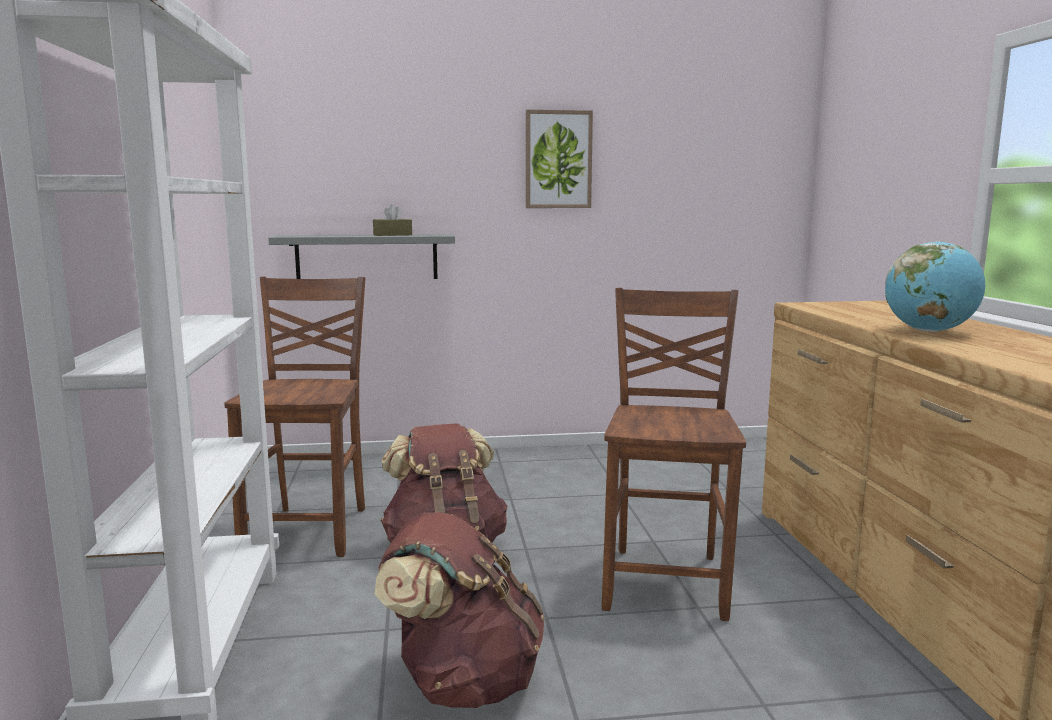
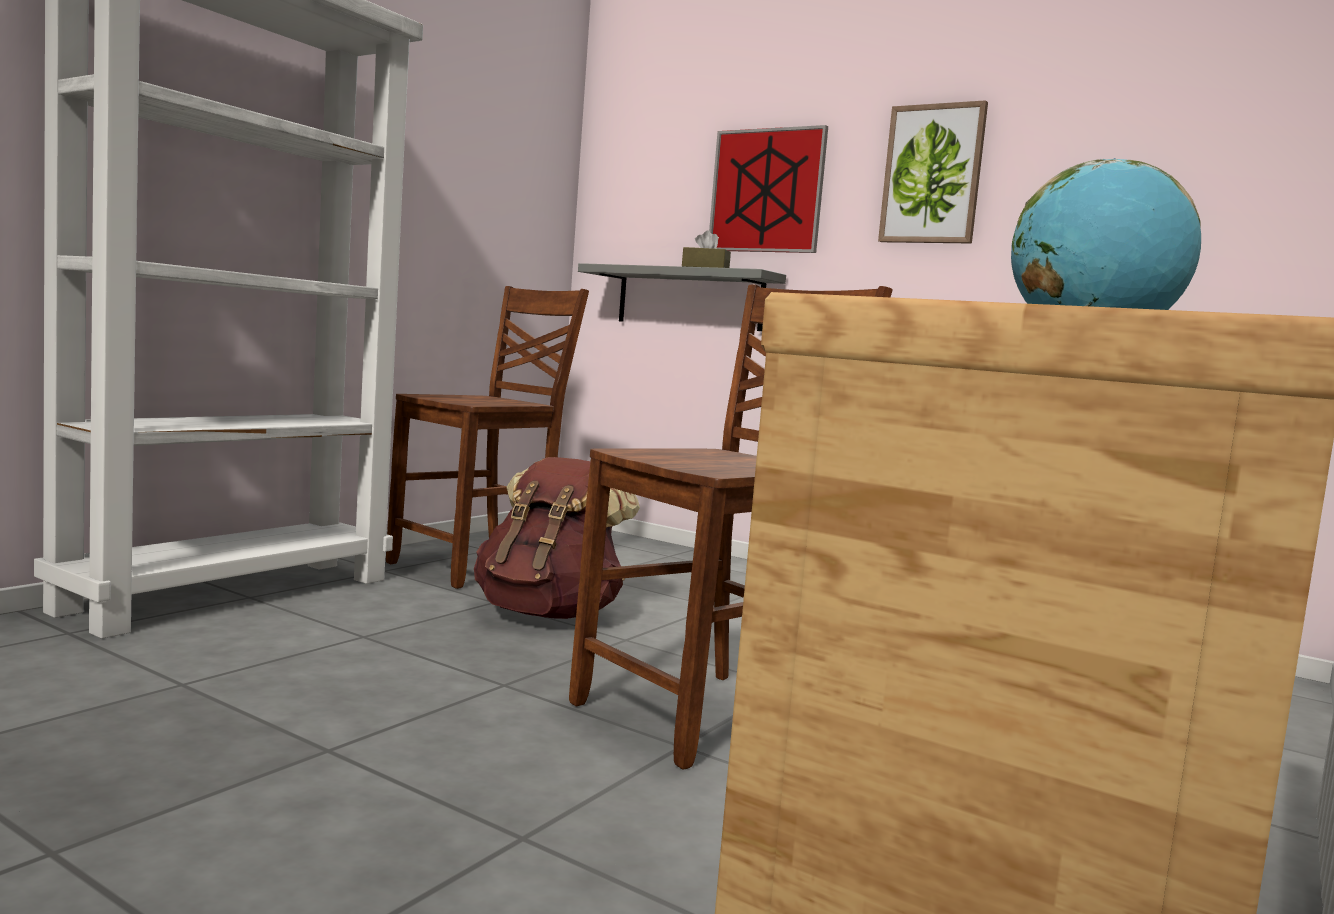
camera: 40 degrees right, 5 degrees down
(428, 168) = (767, 191): none -> picture
(463, 682) = (322, 686): brown backpack -> none

